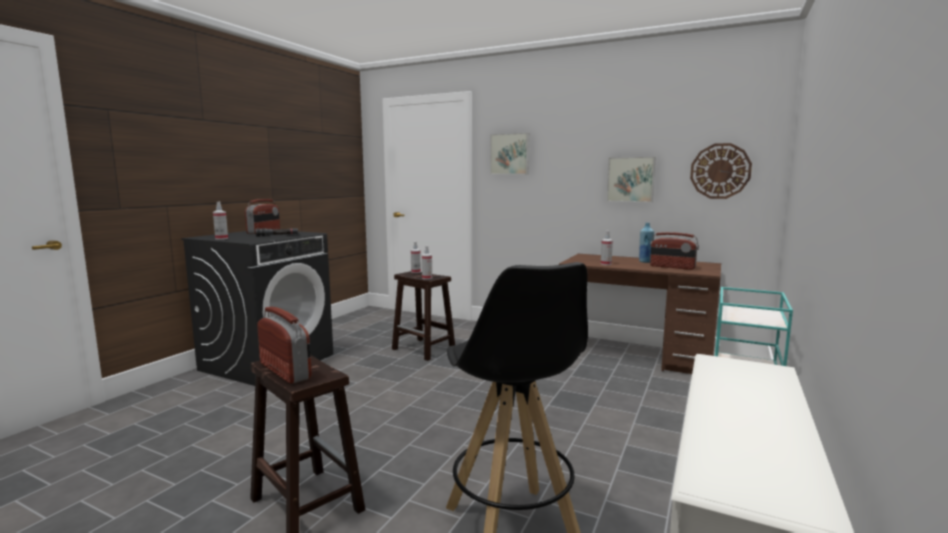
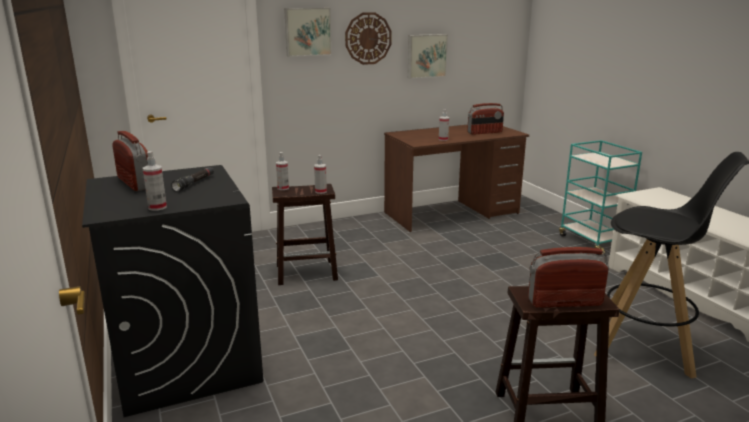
camera: 50 degrees left, 10 degrees up
(645, 262) = (454, 131): blue bottle -> none
(720, 171) = (489, 46): wall clock -> wall clock (368, 38)

